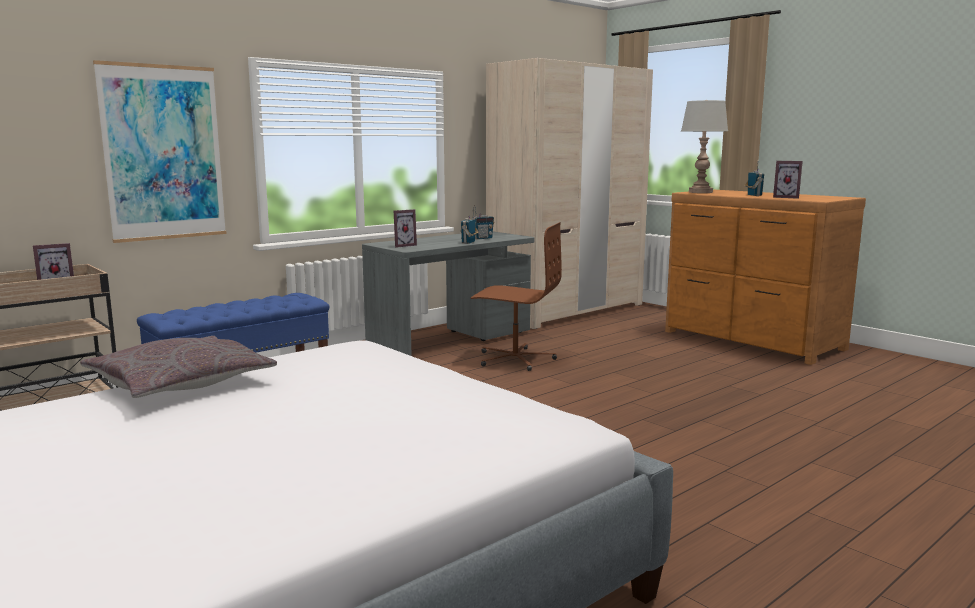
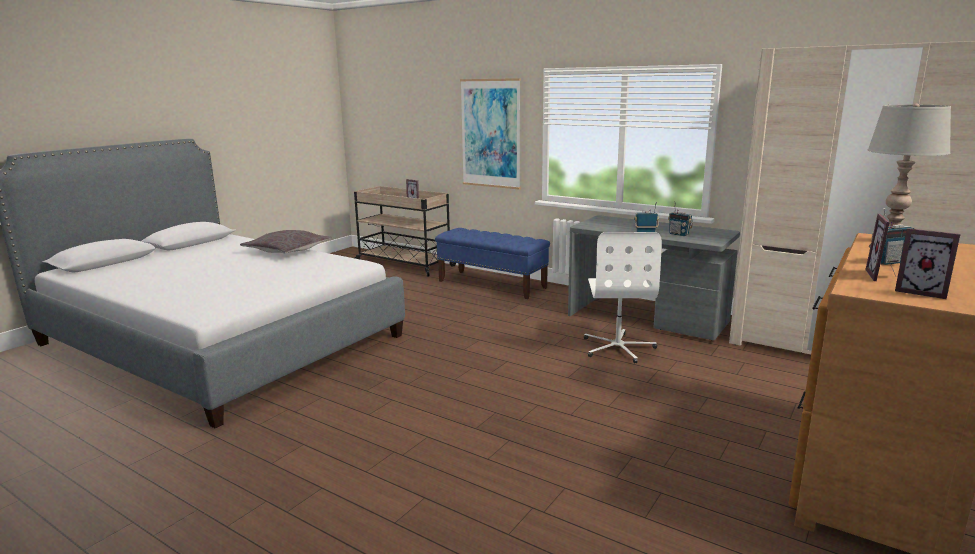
camera: 75 degrees right, 5 degrees up
(402, 245) = (600, 223): picture frame -> picture frame (921, 291)
(515, 359) = (618, 347): brown office chair -> white office chair

